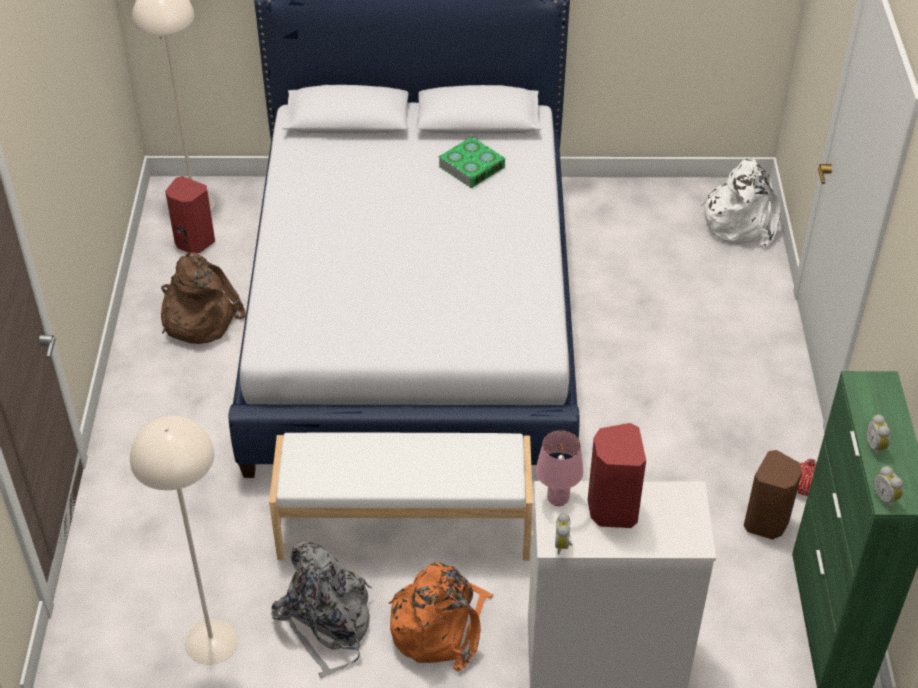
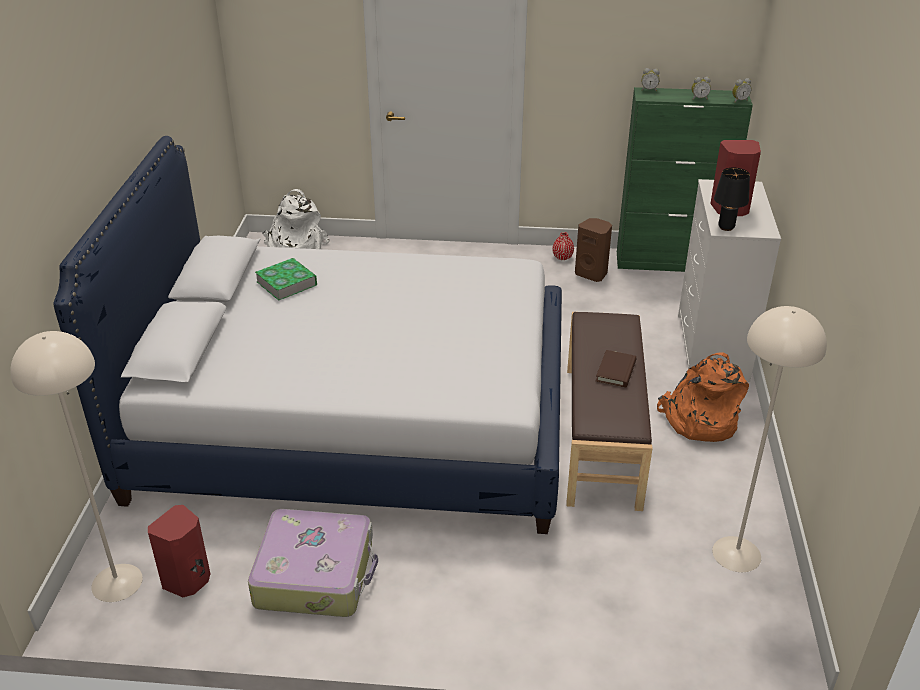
camera: 85 degrees left, 10 degrees down
(198, 317) = (316, 574): brown backpack -> suitcase
(326, 622) = (705, 481): grey backpack -> none
(396, 469) = (616, 371): none -> brown book
(404, 525) = (600, 434): white bench -> brown bench
(558, 499) = (726, 227): pink table lamp -> black table lamp
(563, 544) = (767, 228): alarm clock -> alarm clock (649, 90)

